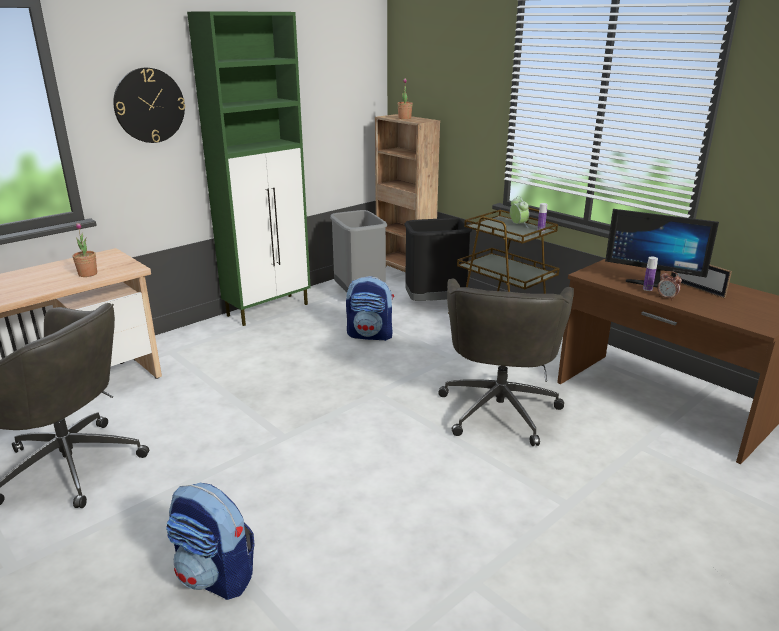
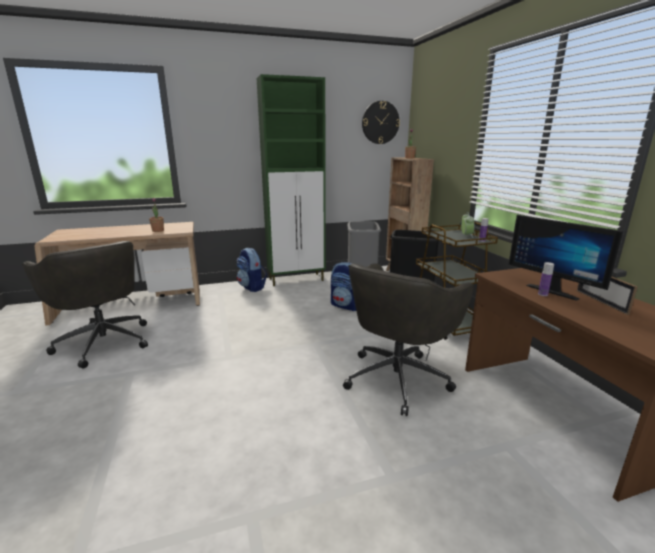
camera: 25 degrees right, 5 degrees down
(149, 105) = (227, 137): wall clock -> wall clock (380, 122)
(216, 576) = (98, 437): backpack -> backpack (252, 287)
(667, 298) = (556, 304): alarm clock -> none

